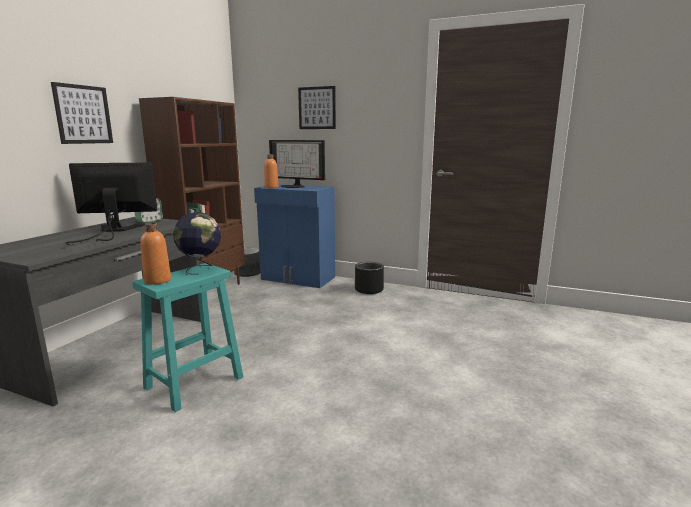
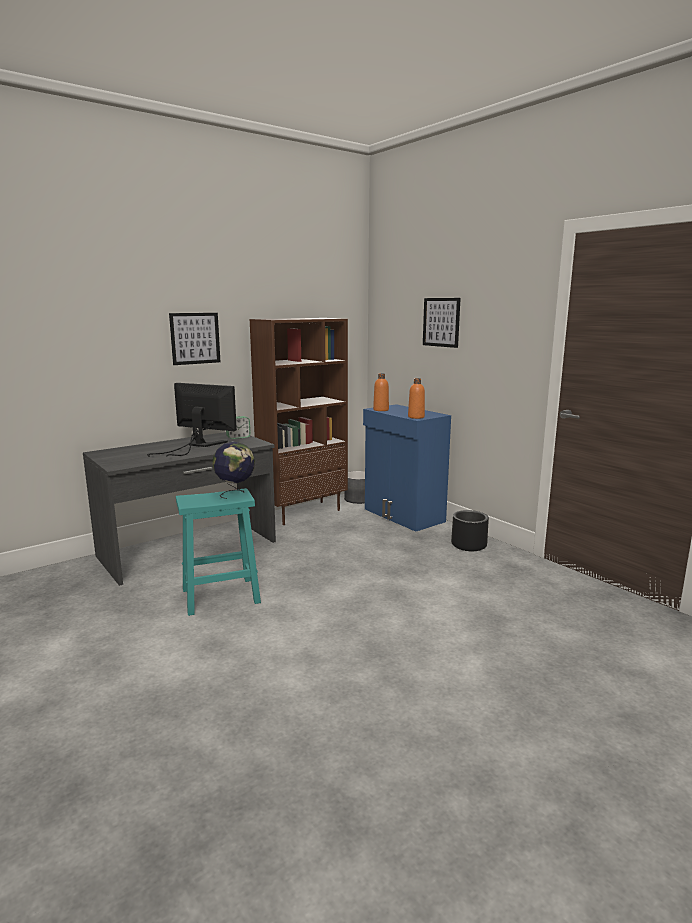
camera: 30 degrees right, 0 degrees up
(157, 280) = (191, 499): orange bottle -> orange bottle (416, 417)
(294, 186) = (407, 410): monitor -> none

